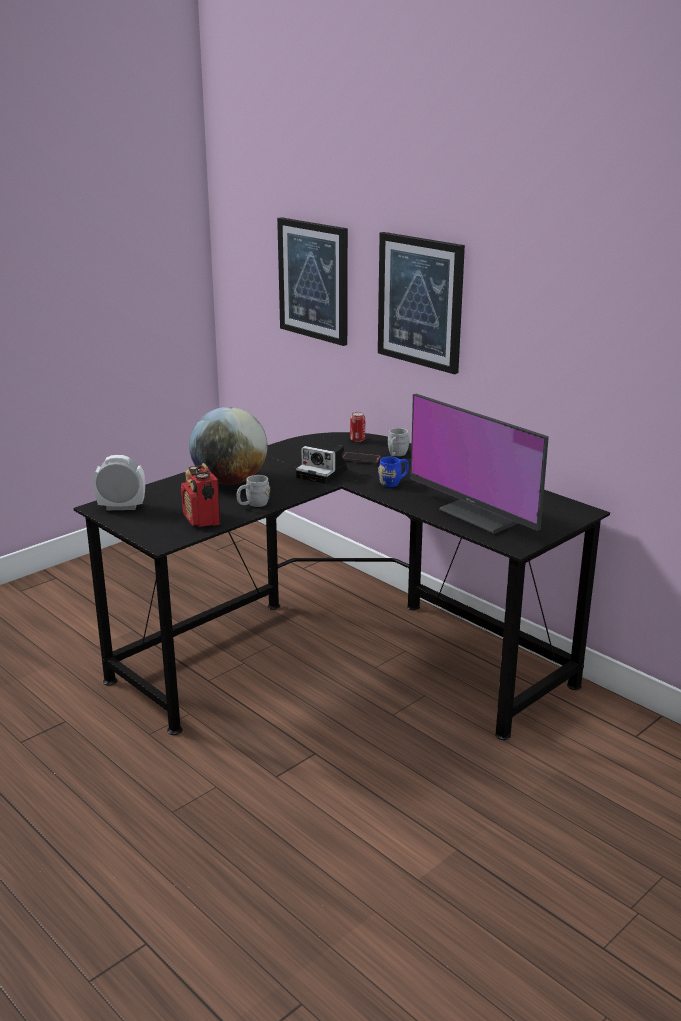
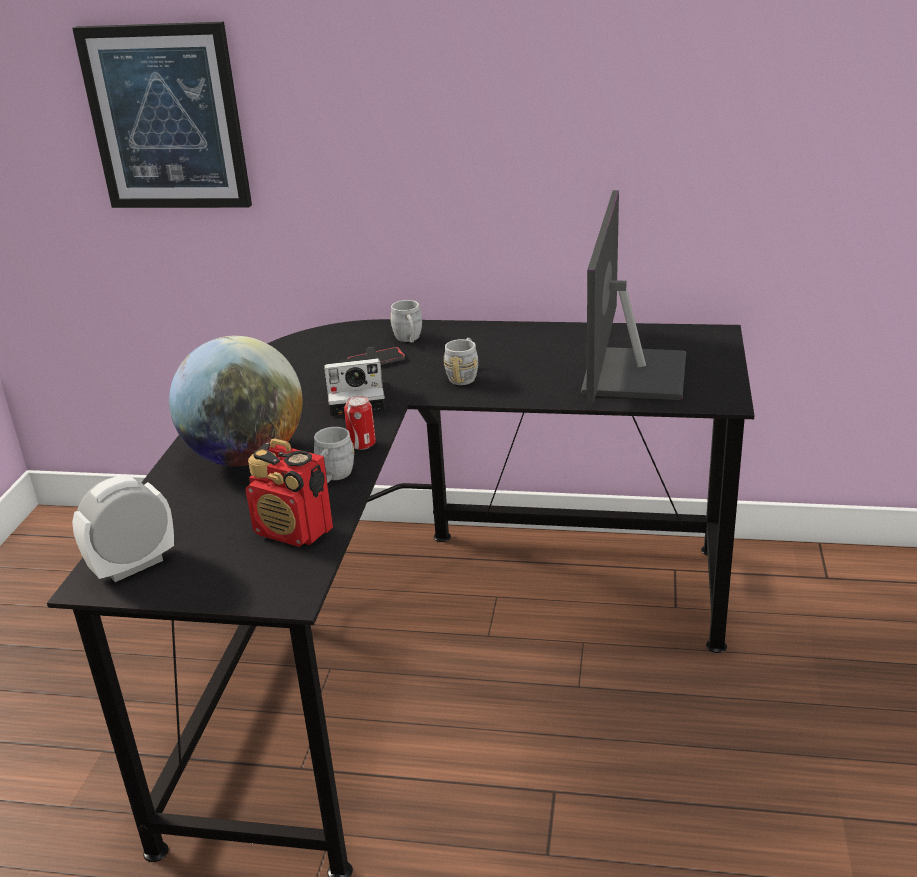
camera: 35 degrees left, 5 degrees up
(357, 439) = (329, 337): can -> can (362, 444)
(394, 482) = (464, 376): blue mug -> grey mug
(420, 301) = (386, 110): picture -> none
(486, 514) = (630, 374): monitor -> monitor turned 90 degrees clockwise

